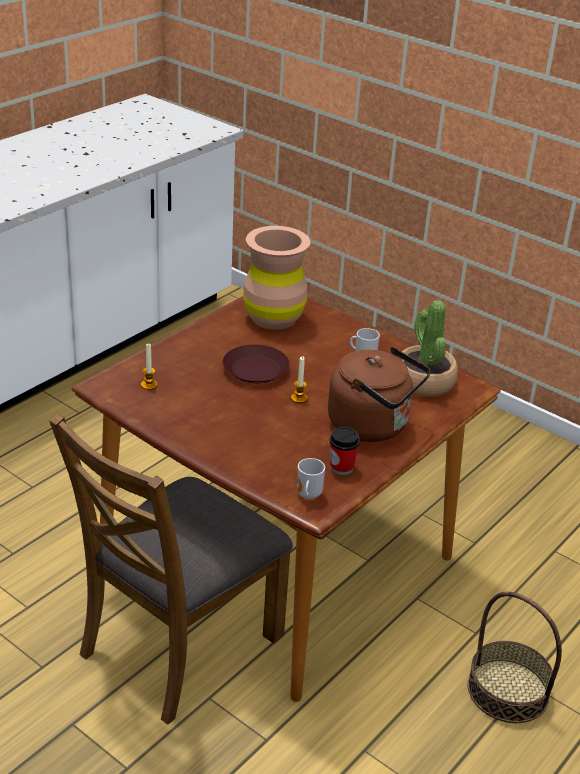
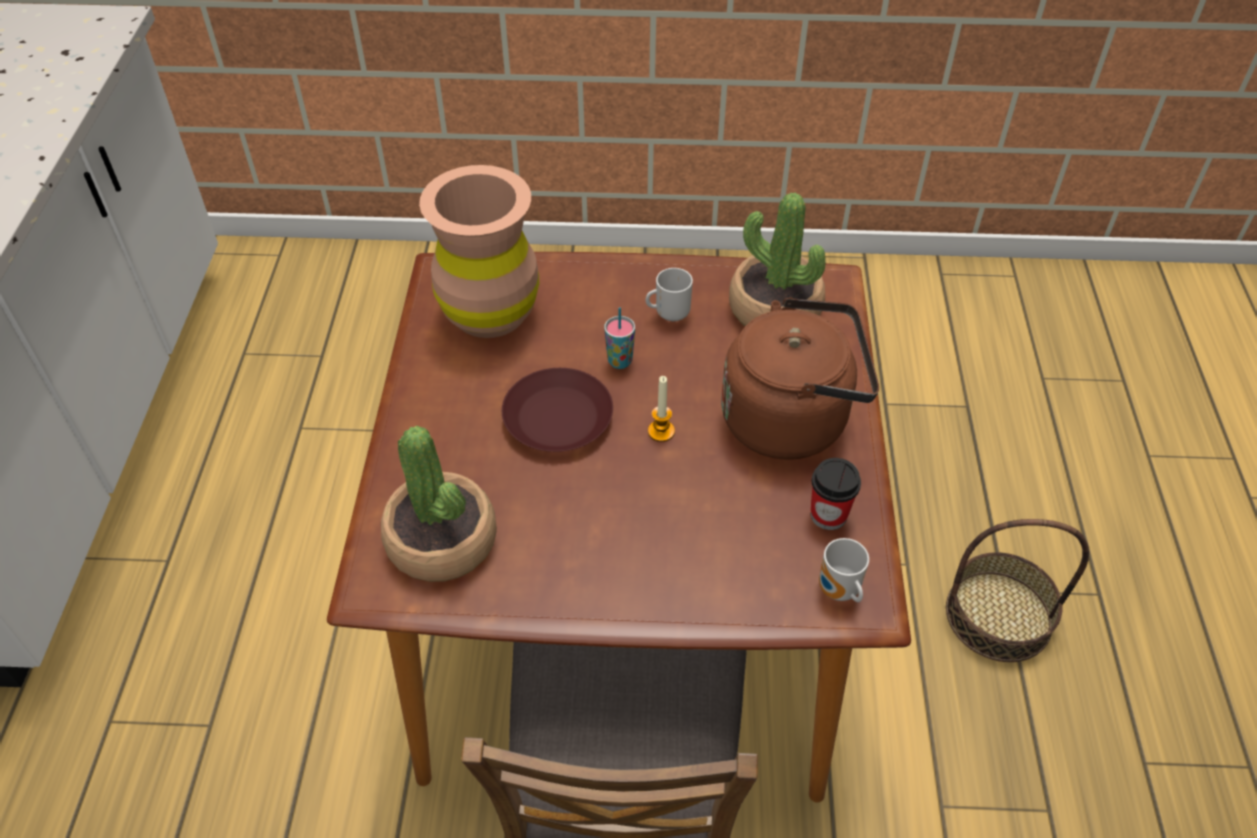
camera: 35 degrees left, 15 degrees up
(149, 385) = (442, 540): candle -> potted plant
(313, 364) = (620, 361): none -> cup

